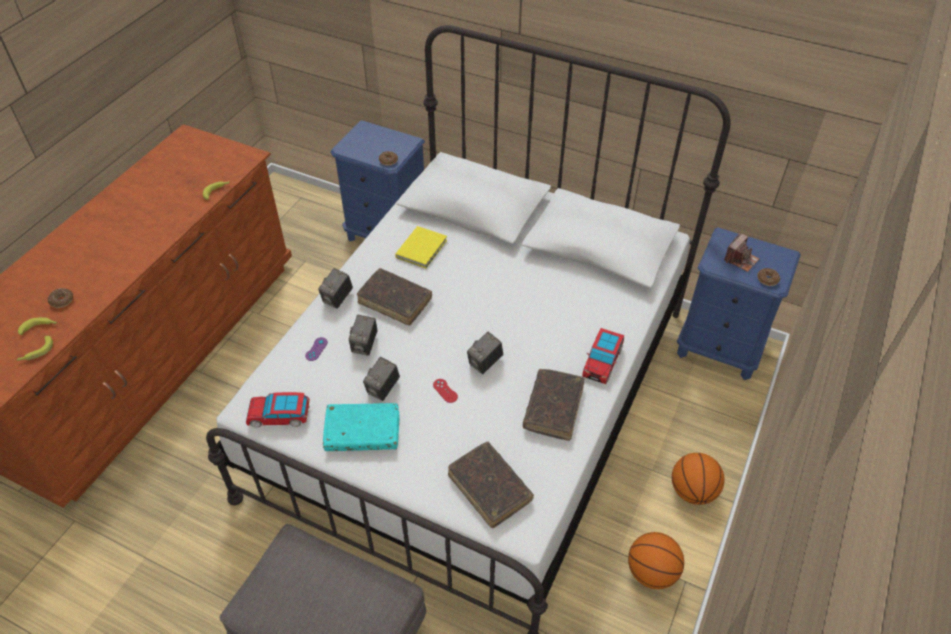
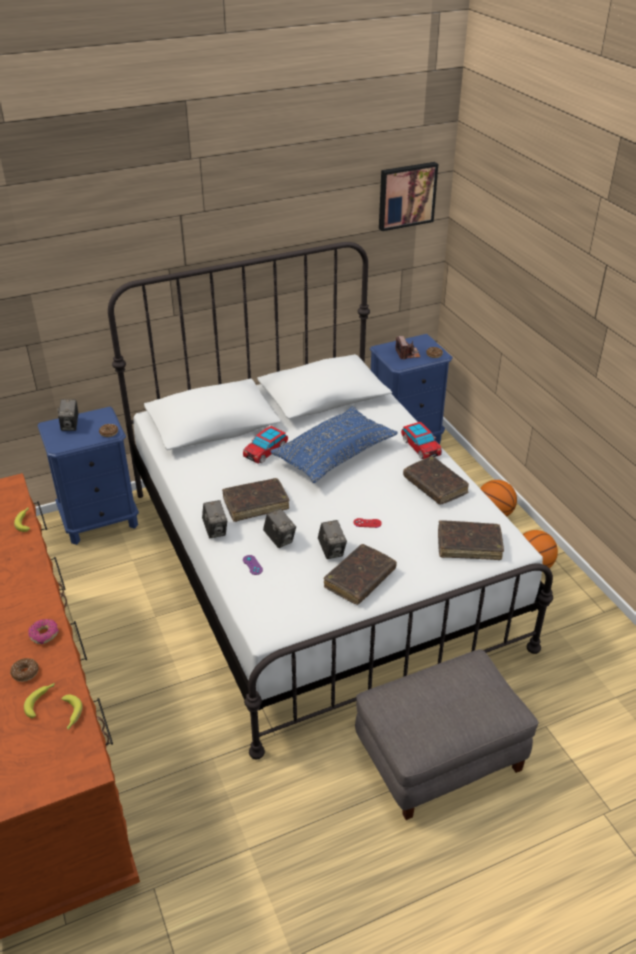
camera: 50 degrees left, 10 degrees down
(106, 284) = (44, 634): none -> donut
(279, 416) = (295, 615): toy car -> toy car (266, 451)
(362, 432) = (359, 579): turquoise book -> brown book
(423, 248) = (221, 465): yellow book -> none
(485, 363) = (364, 493): camera -> camera (70, 425)
(518, 308) = (334, 455): none -> blue pillow
(817, 68) = (406, 195): none -> picture

